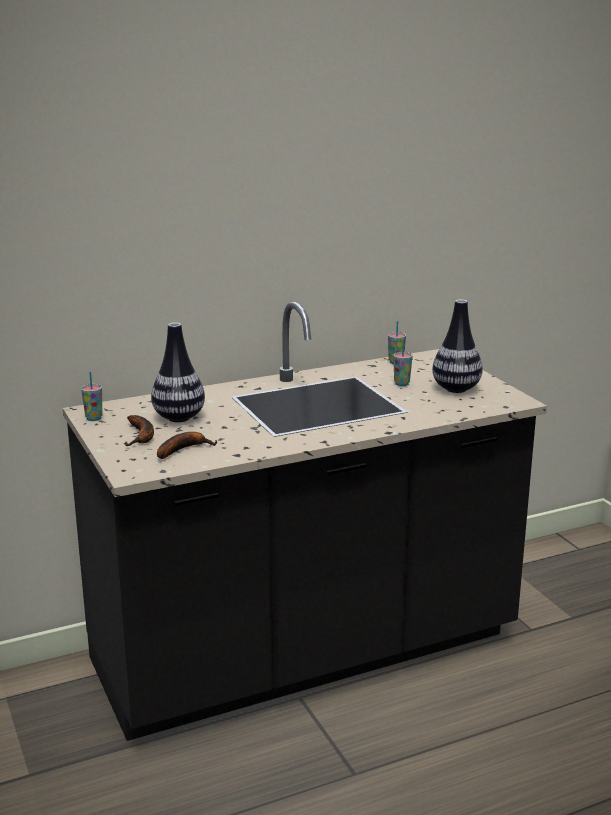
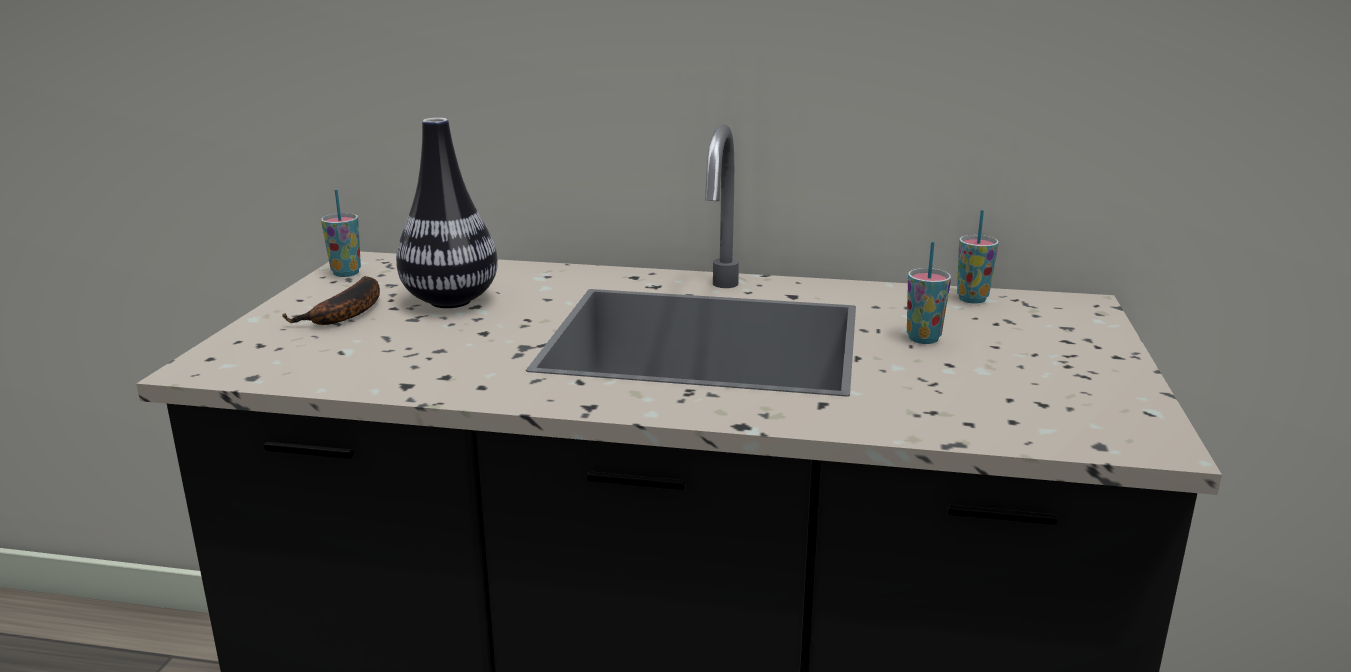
camera: 35 degrees right, 0 degrees up
(183, 449) = (352, 351): banana -> none
(456, 389) = (1028, 376): vase -> none

